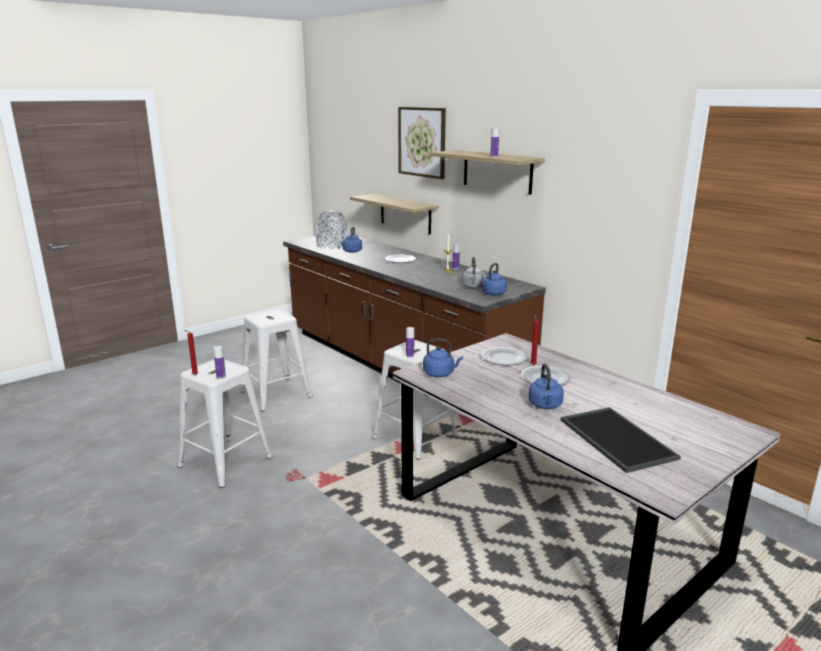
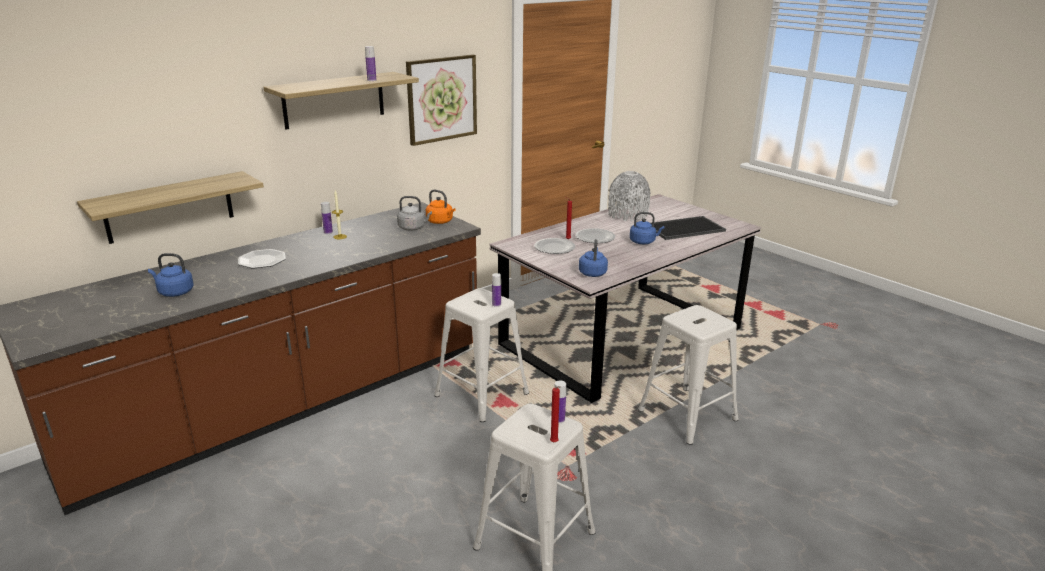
camera: 90 degrees left, 5 degrees up
(276, 394) = (336, 517): white stool -> white stool (687, 415)
(332, 245) = (116, 309): grey vase -> grey vase (627, 215)
(422, 142) = (189, 88): picture -> picture (441, 99)
(492, 294) = (441, 222): blue kettle -> orange kettle

